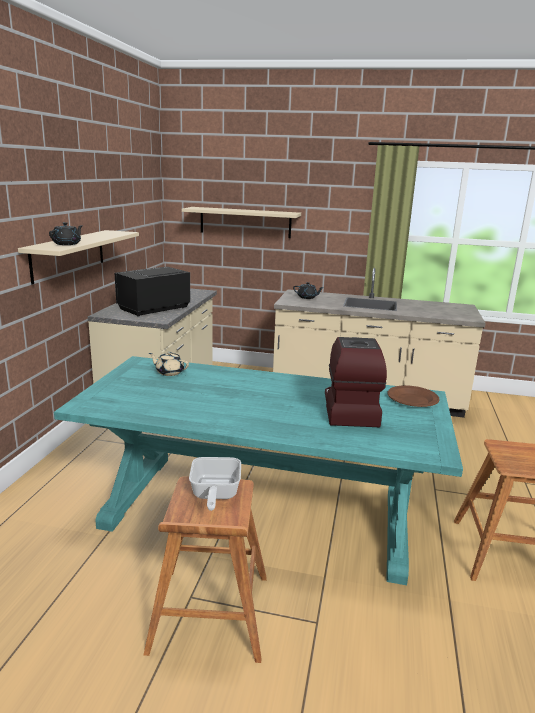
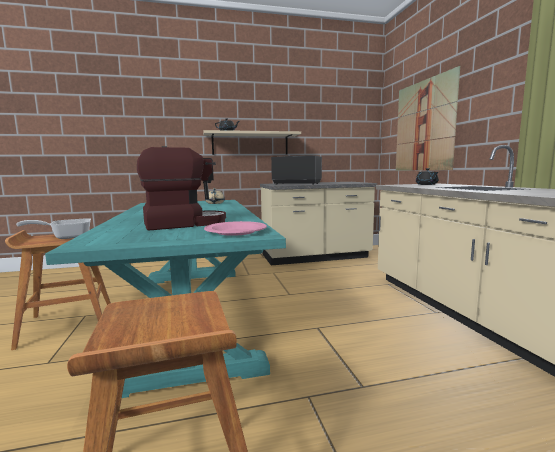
camera: 65 degrees right, 10 degrees down
(245, 222) = (423, 126): beige shelf -> picture
(412, 399) = (236, 232): brown plate -> pink plate

